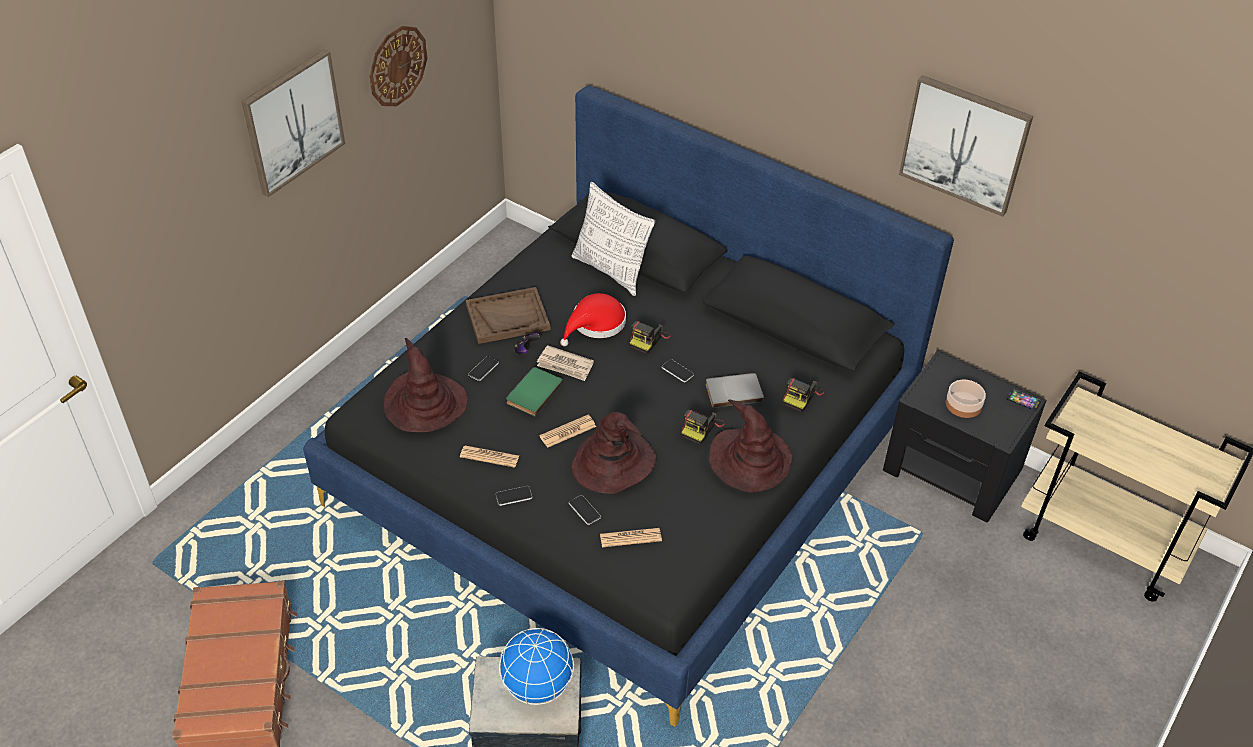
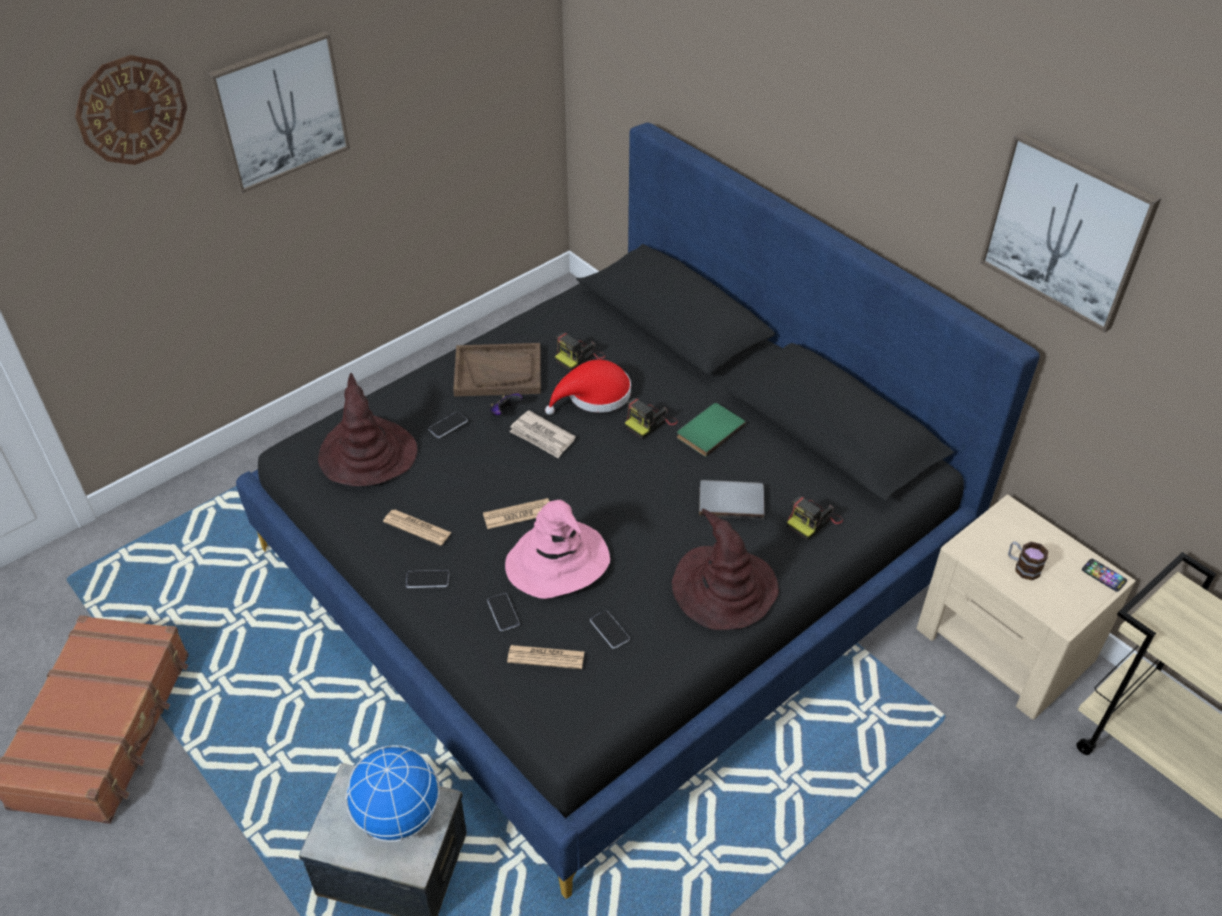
camera: 15 degrees right, 0 degrees up
(397, 66) = (427, 70): wall clock -> wall clock (131, 110)
(532, 392) = (493, 461): green book -> green book (708, 430)
(611, 270) = (634, 338): pillow -> none
(613, 463) = (558, 562): brown hat -> pink hat
(677, 371) = (671, 465): phone -> phone (609, 630)
(701, 428) = (677, 538): camera -> camera (579, 357)
(953, 470) = (1005, 645): black nightstand -> beige nightstand
(963, 404) = (1022, 567): bowl -> mug

